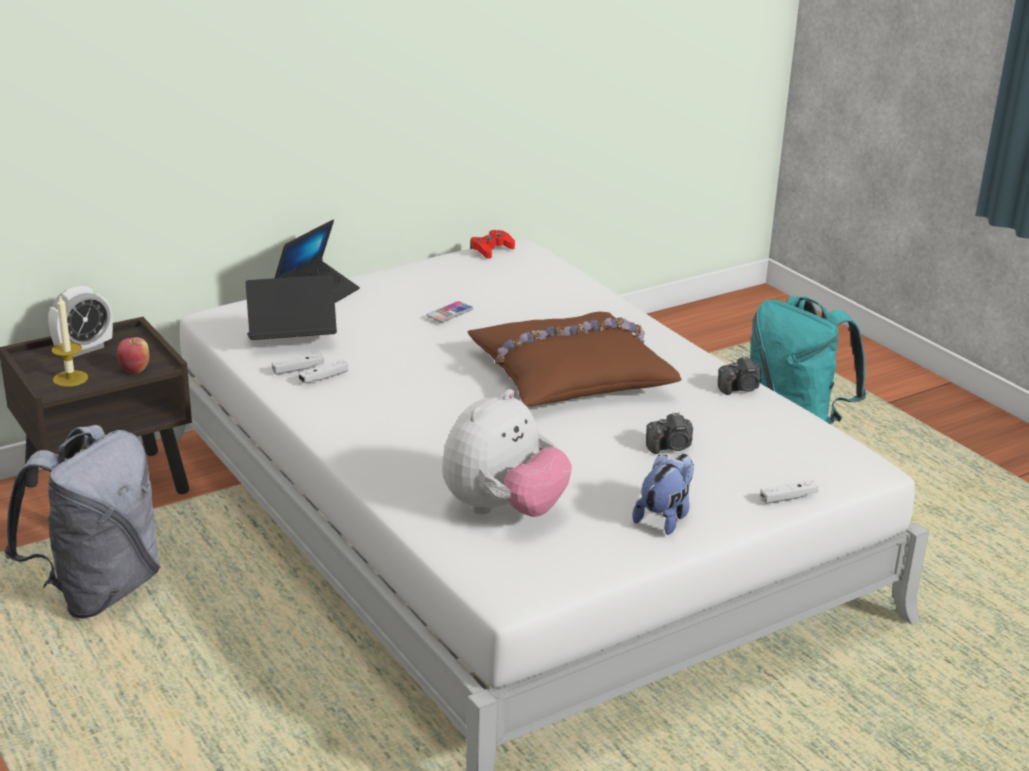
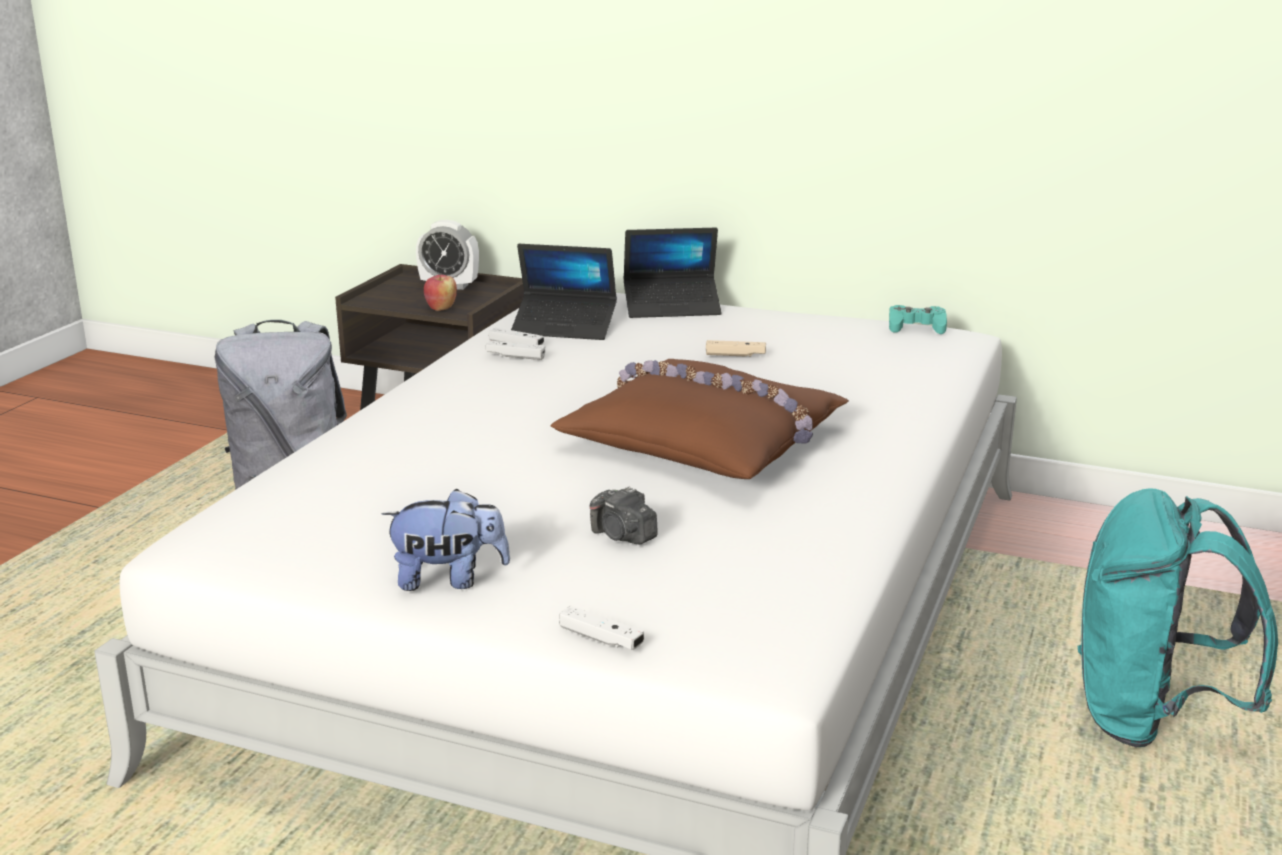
camera: 55 degrees right, 5 degrees down
(70, 378) = (393, 298): candle -> none
(291, 342) = (564, 327): laptop -> laptop turned 150 degrees clockwise
(449, 313) = (735, 355): phone -> beige game controller
(491, 249) = (916, 327): red game controller -> turquoise game controller
(503, 510) = (358, 498): plush toy -> none
(740, 389) = (848, 533): camera -> none

